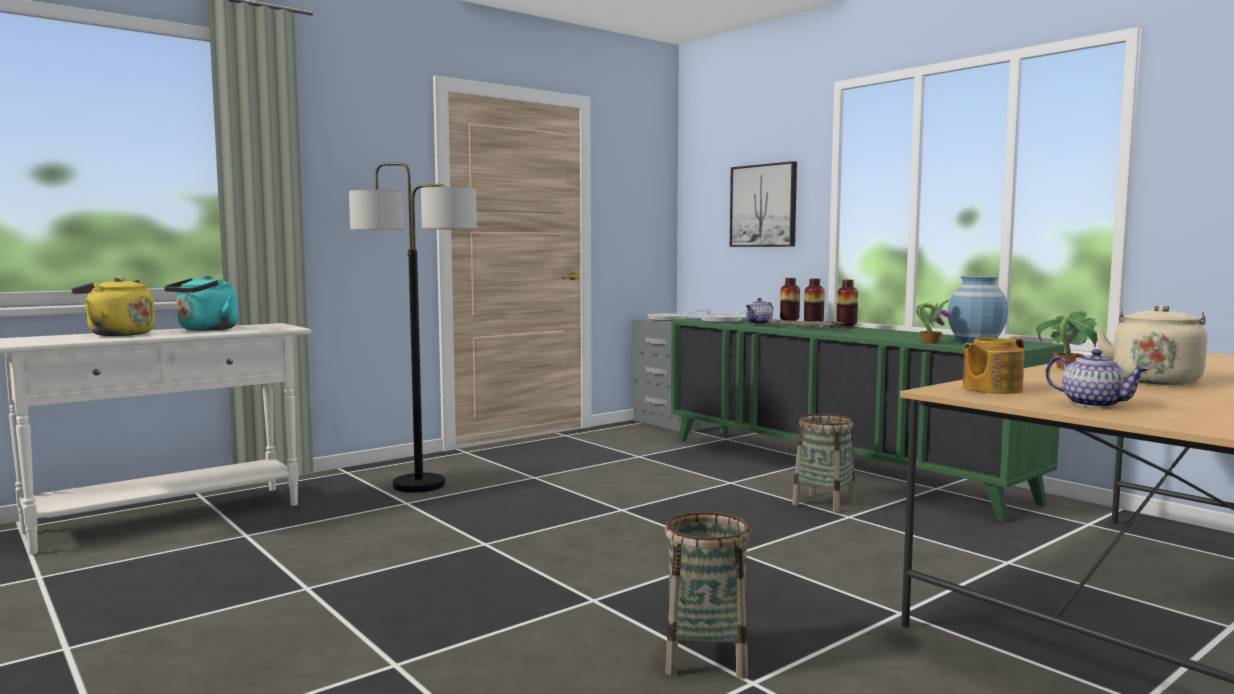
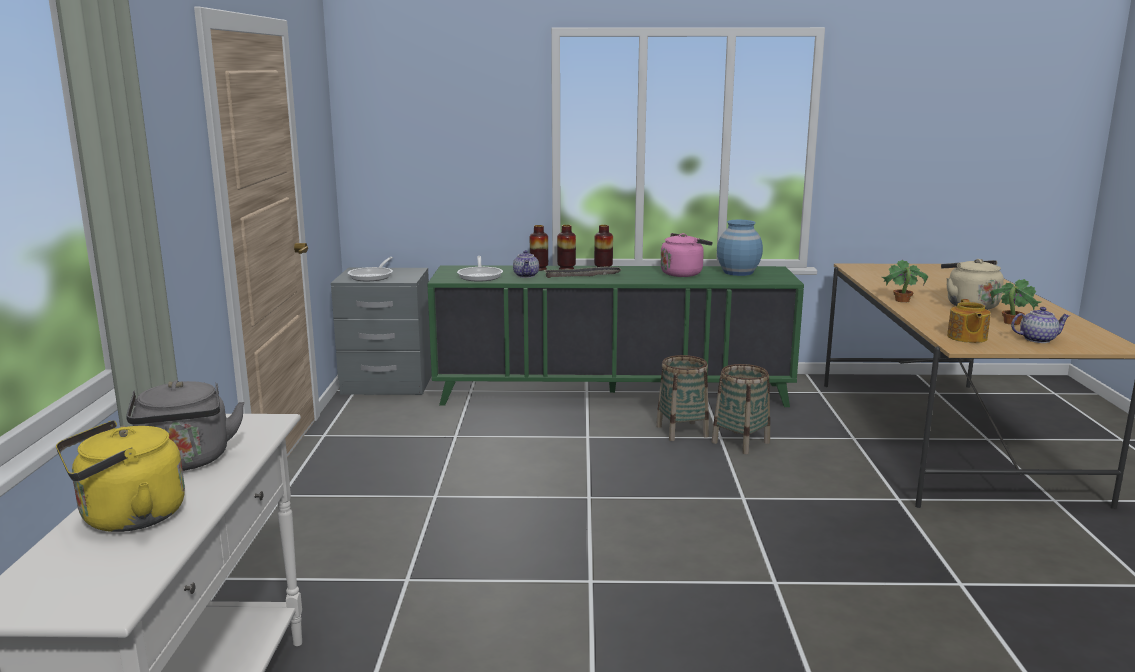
camera: 50 degrees left, 10 degrees up
(205, 329) = (186, 462): turquoise kettle -> grey kettle
(419, 485) = (357, 555): floor lamp -> none
(706, 658) = (913, 583): basket -> basket (740, 442)
(763, 205) = (466, 146): picture -> none
(909, 335) = (683, 273): none -> pink kettle
(930, 342) = (727, 281): potted plant -> potted plant (1011, 322)

